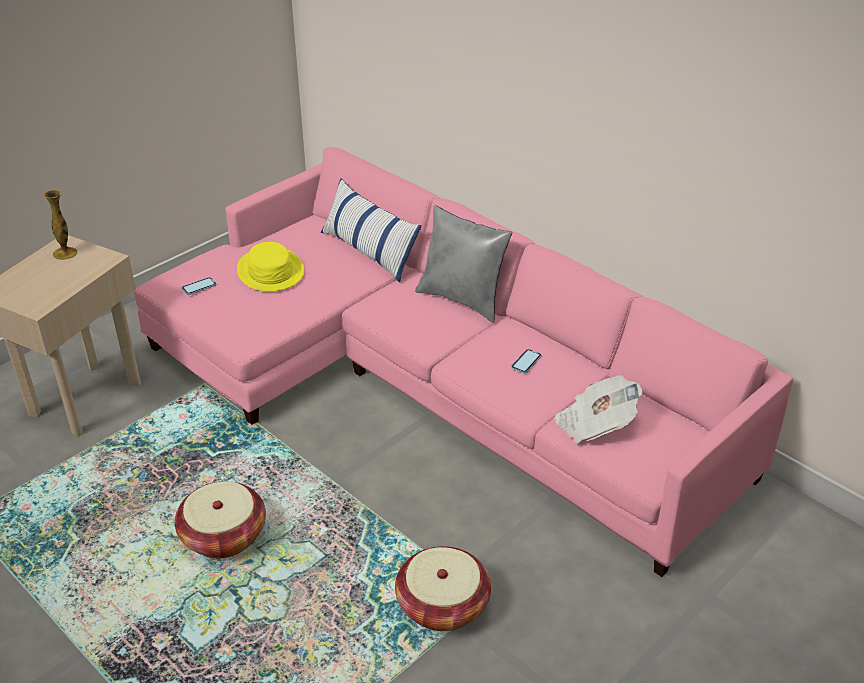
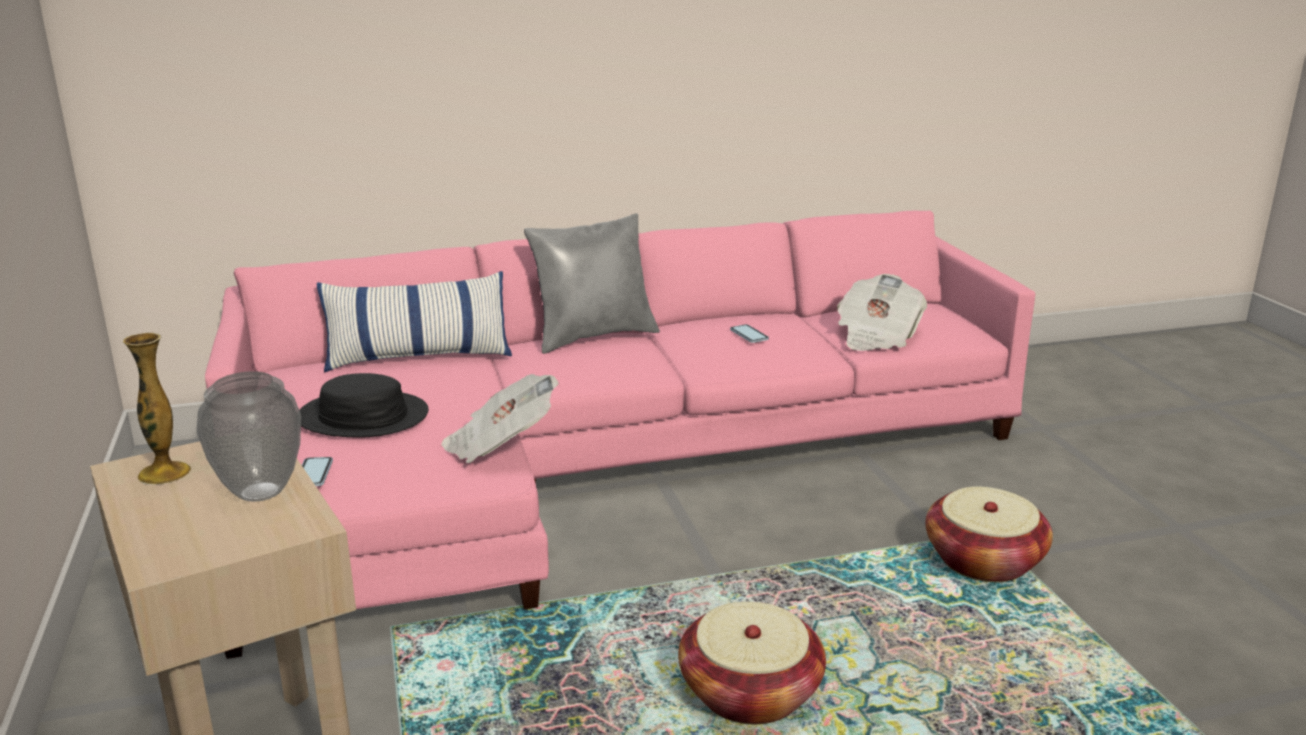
camera: 60 degrees left, 15 degrees down
(60, 284) = (262, 492): none -> vase
(270, 271) = (363, 417): yellow hat -> black hat
(272, 329) = (500, 445): none -> newspaper

